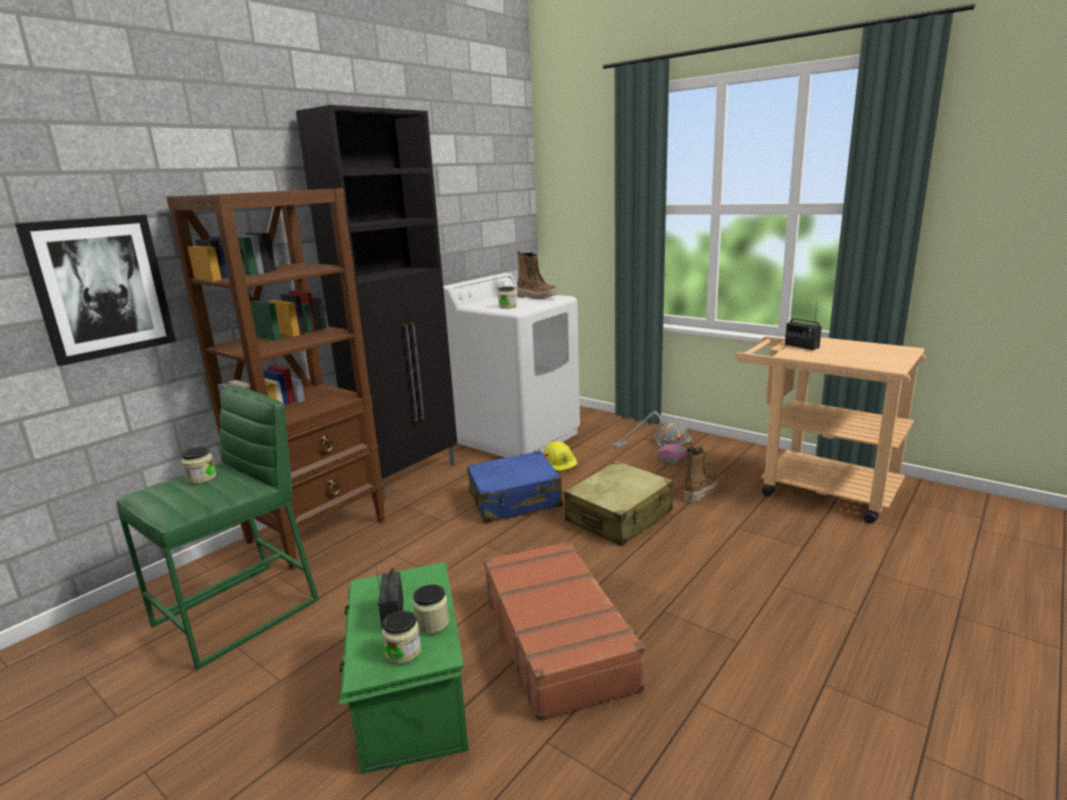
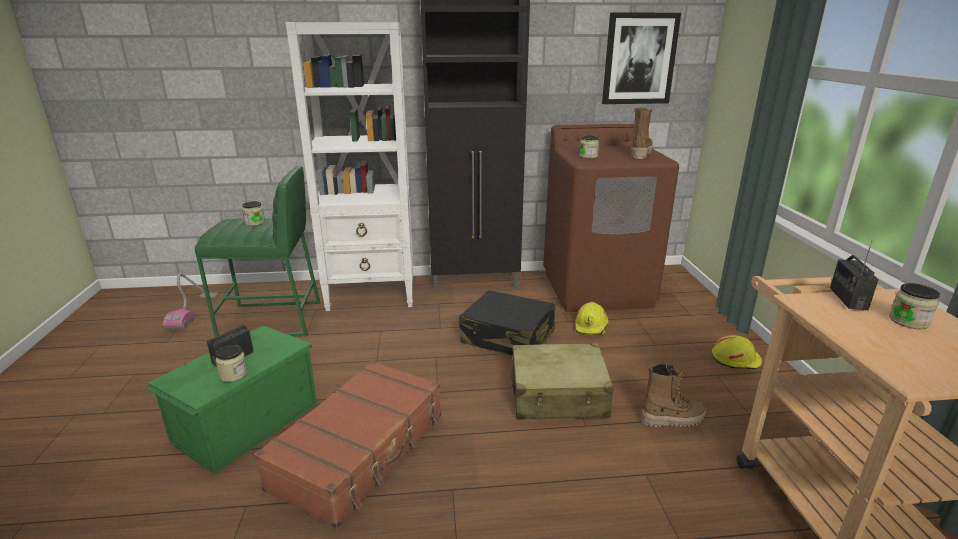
camera: 45 degrees right, 5 degrees up
(101, 287) = (259, 83): picture -> picture (639, 59)
(318, 531) = (372, 294): brown bookcase -> white bookcase
(403, 651) = (197, 380): jar -> jar (908, 321)
(515, 500) = (508, 337): blue suitcase -> black suitcase
(518, 437) = (597, 289): white washing machine -> brown washing machine
(536, 297) = (640, 154): boot -> boot turned 150 degrees counterclockwise
(648, 453) = (689, 356): vacuum cleaner -> vacuum cleaner (193, 311)
(673, 442) = (735, 359): grey hard hat -> yellow hard hat

